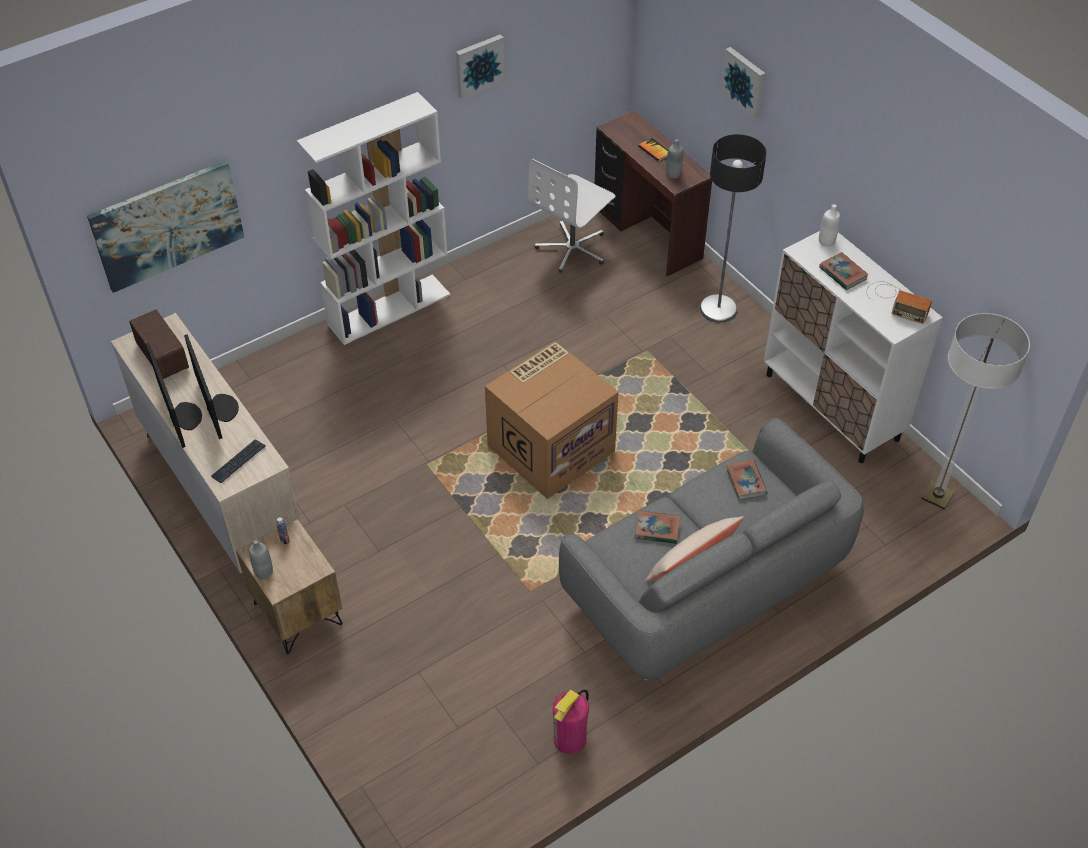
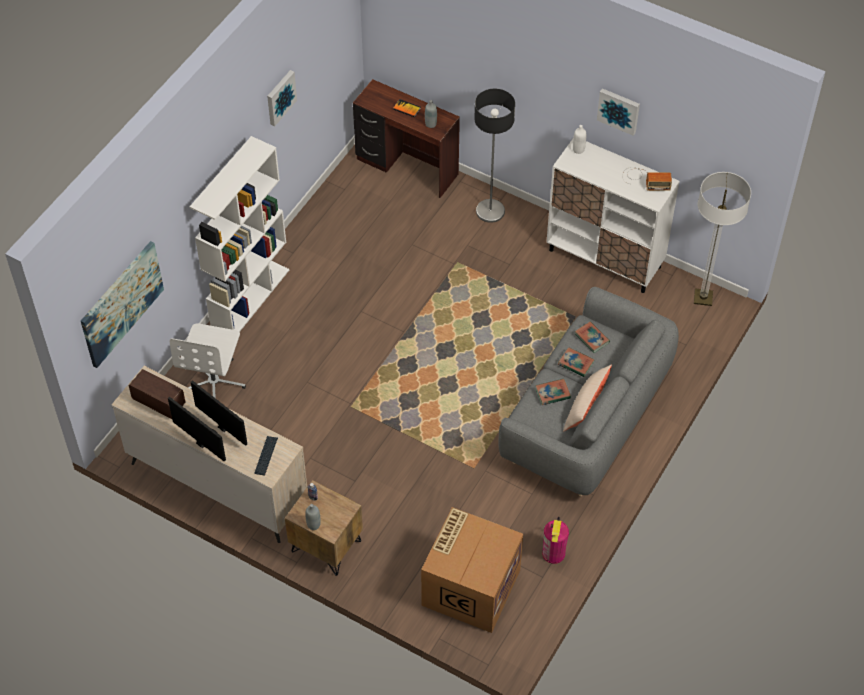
camera: 25 degrees left, 5 degrees up
(551, 447) = (430, 360): cardboard box -> cardboard box (470, 586)
(573, 249) = (359, 199): white office chair -> white office chair (214, 382)
(744, 82) = (479, 50): picture -> picture (619, 110)
(843, 273) = (601, 170): book -> book (575, 363)

